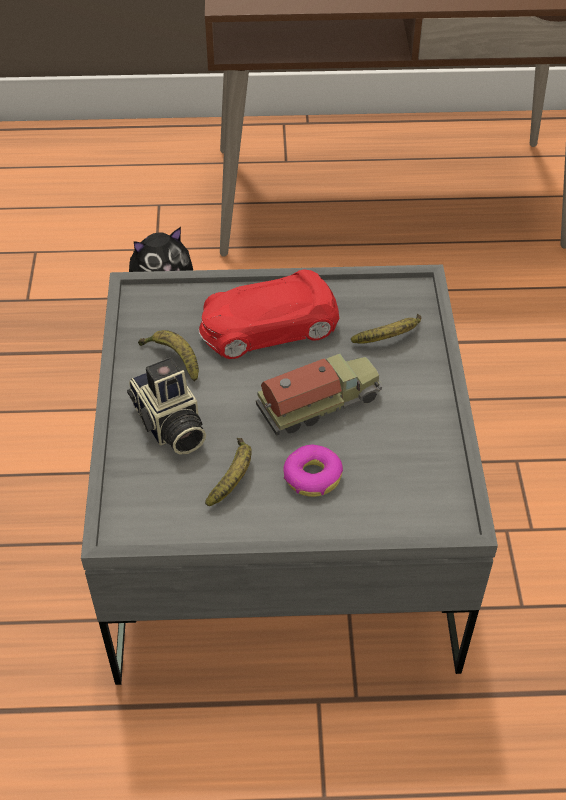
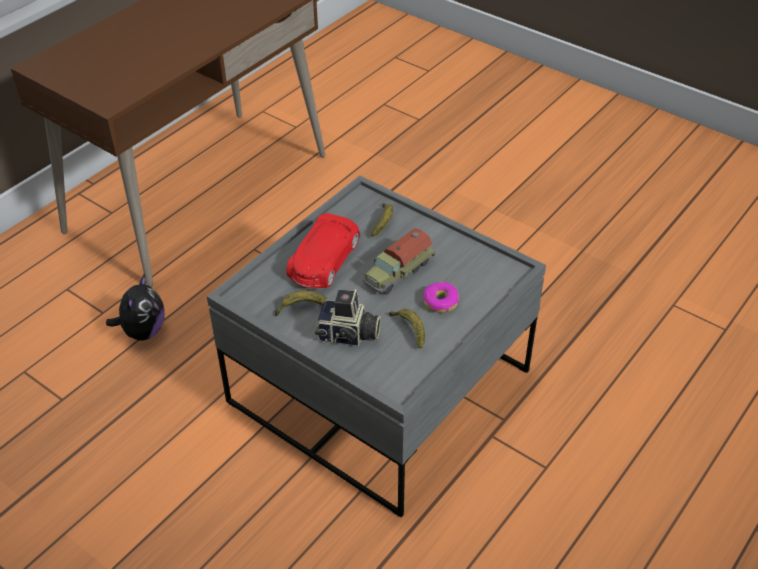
camera: 50 degrees left, 5 degrees down
(320, 404) = (398, 272): toy truck -> toy truck turned 150 degrees counterclockwise

